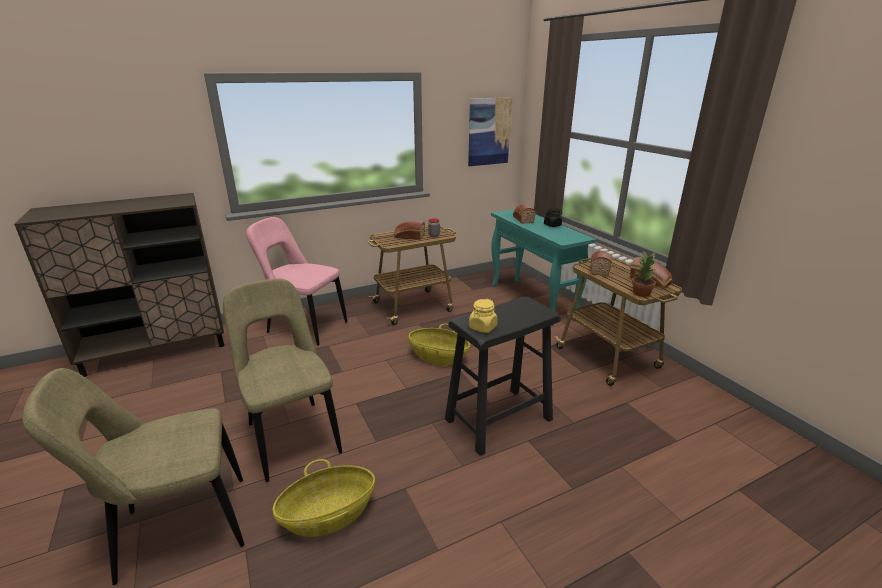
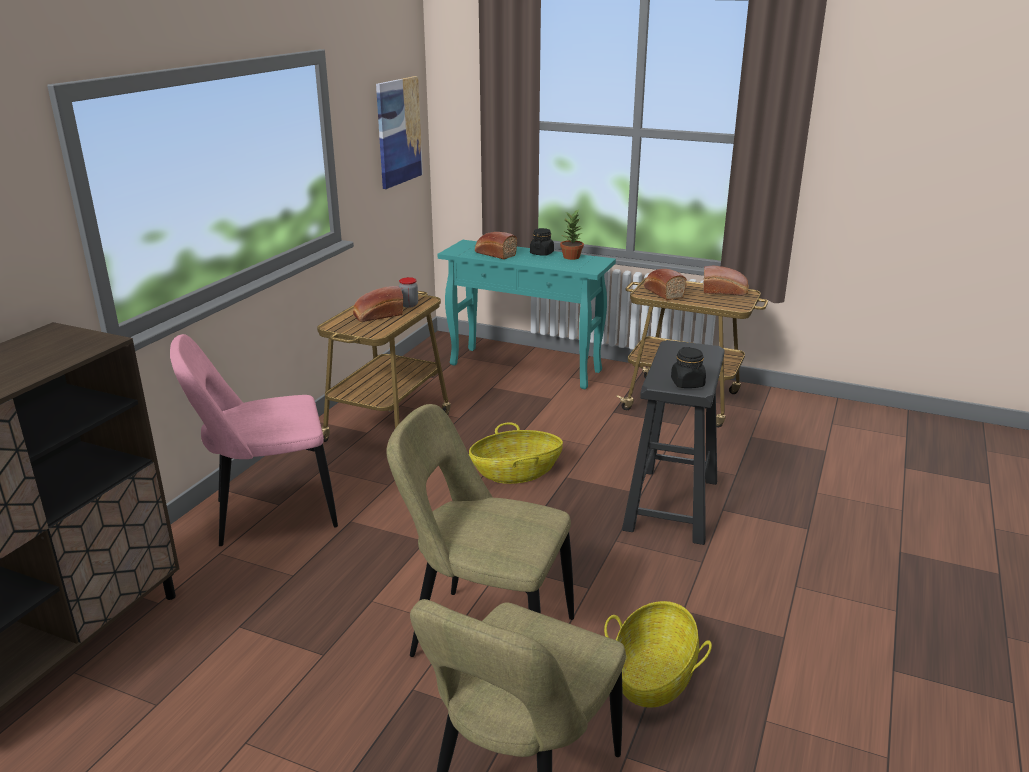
camera: 40 degrees left, 0 degrees up
(482, 327) = (687, 383): yellow jar -> black jar
(641, 293) = (736, 306): potted plant -> potted plant (572, 257)

